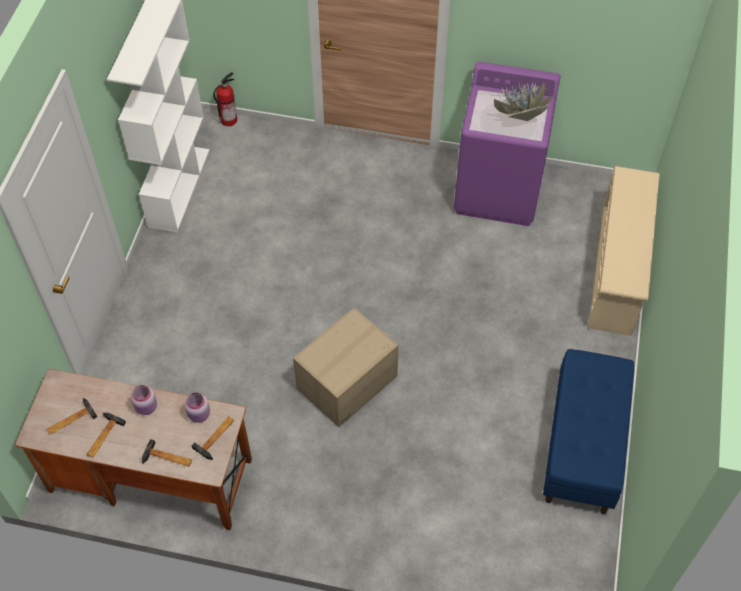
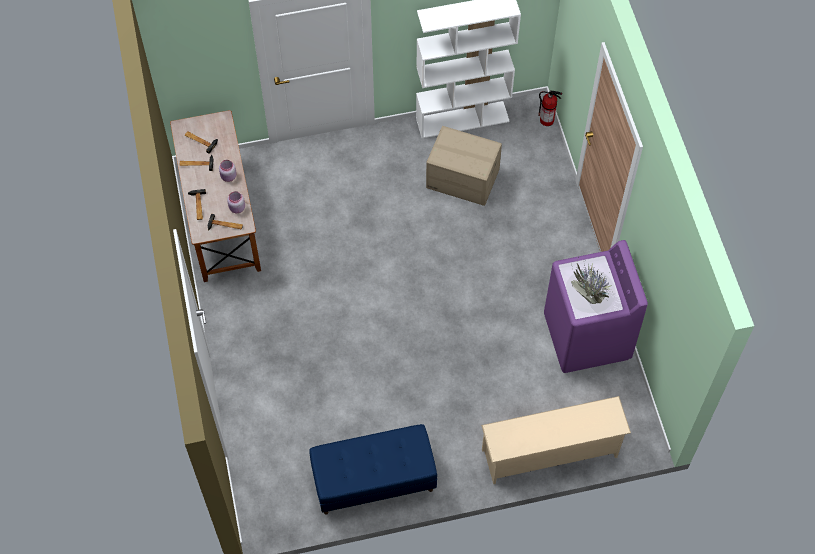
camera: 65 degrees right, 5 degrees up
(347, 383) = (349, 303): cardboard box -> cardboard box (462, 179)

